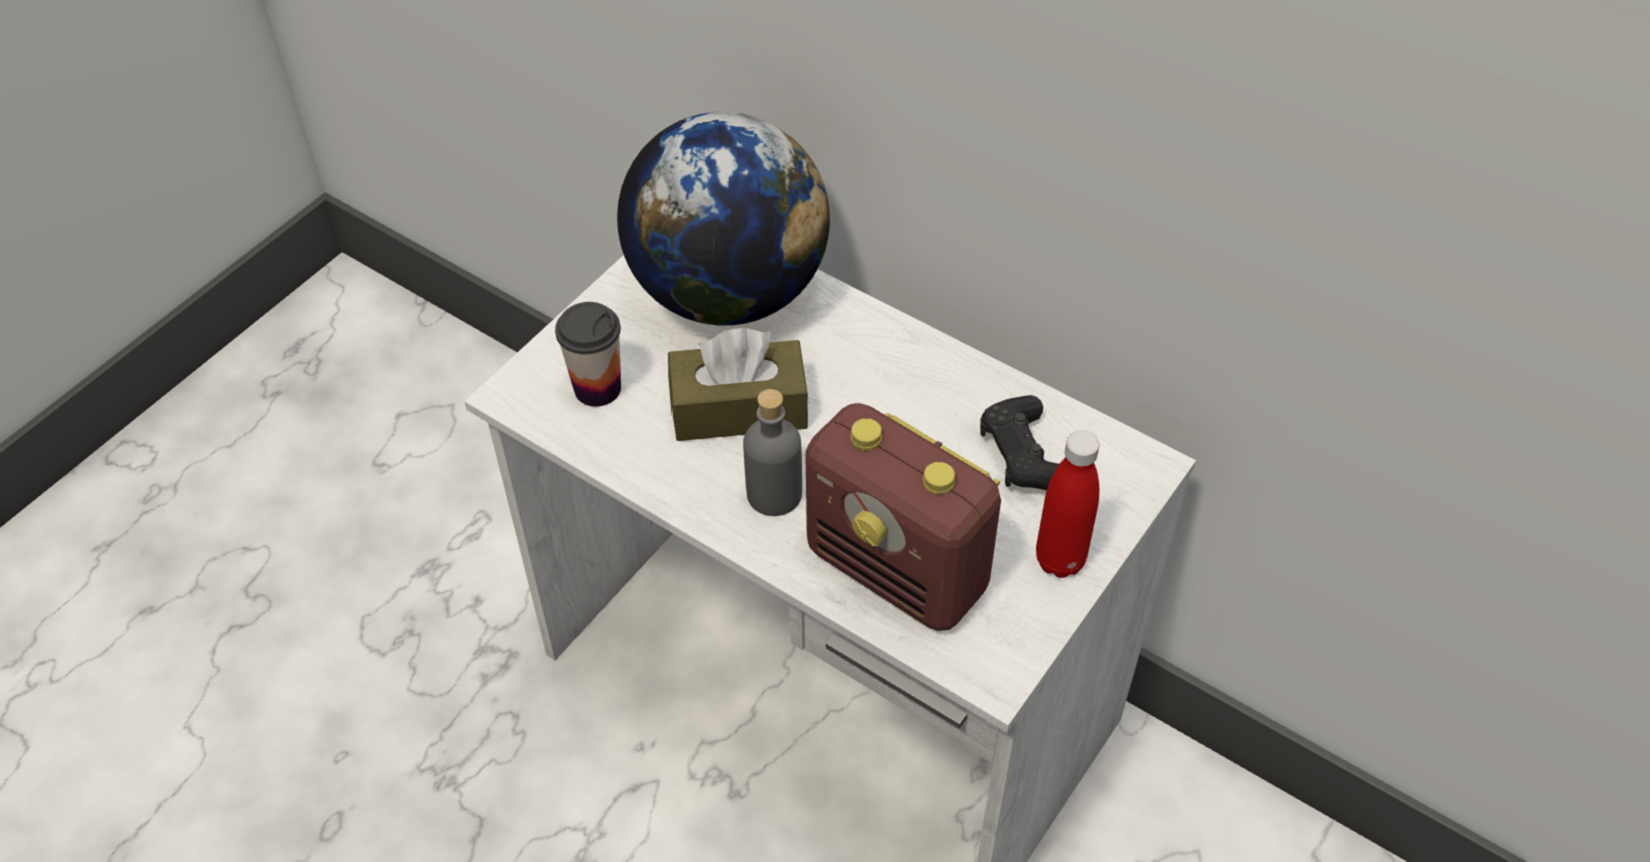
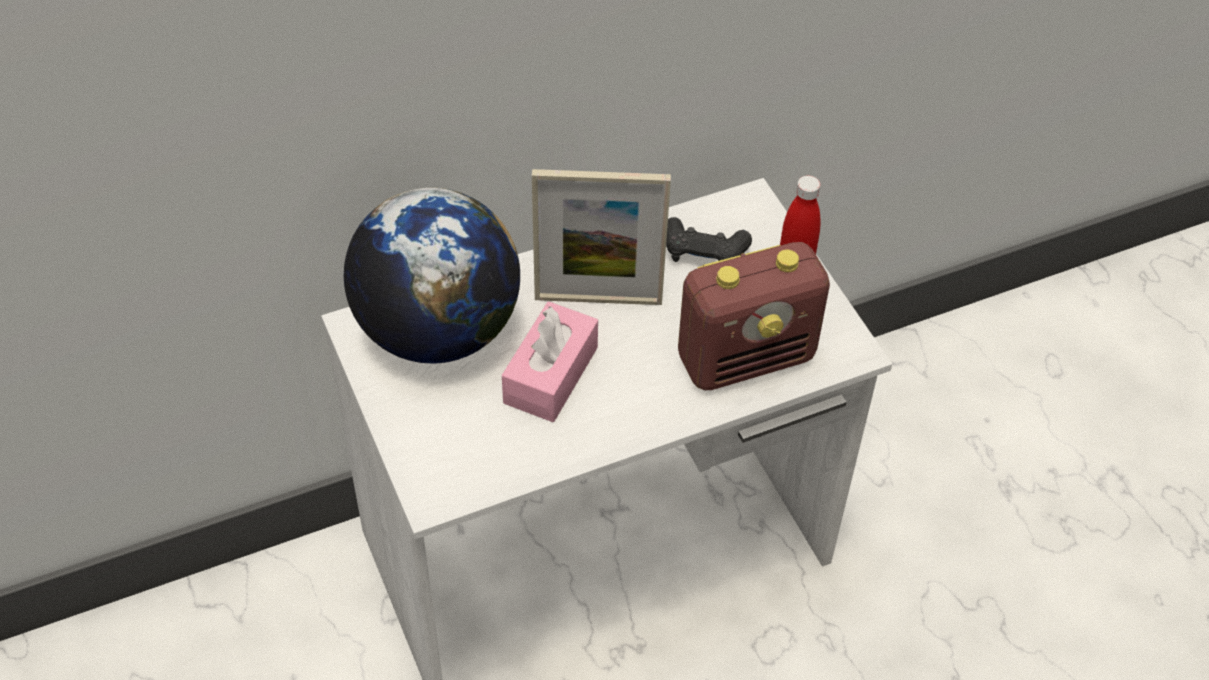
camera: 60 degrees left, 0 degrees up
(597, 388) = (468, 446): cup -> none
(739, 408) = (551, 375): brown tissue box -> pink tissue box
(774, 494) = (639, 391): grey bottle -> none
(876, 397) = (598, 299): none -> picture frame

